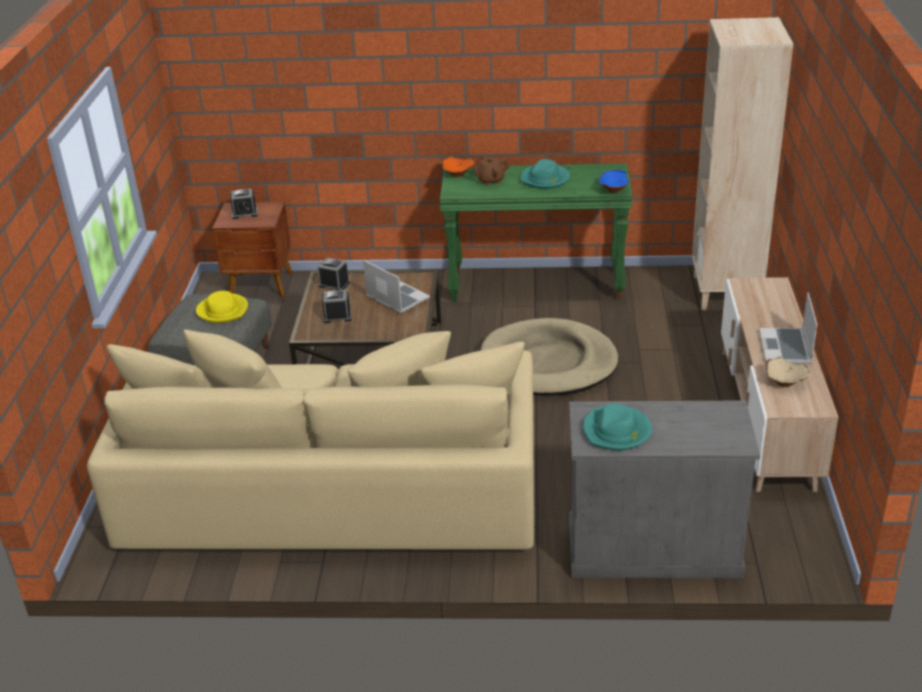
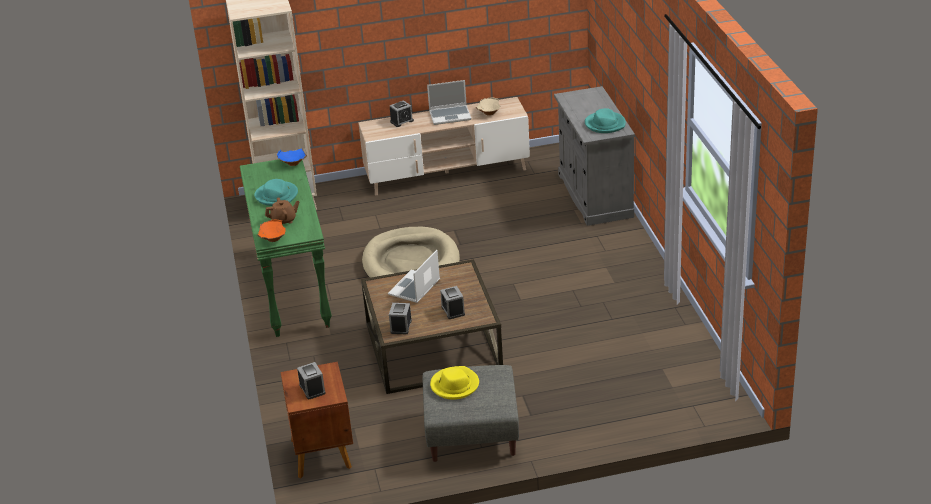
camera: 105 degrees left, 0 degrees up
(334, 485) = (598, 323): beige sofa -> none
(490, 181) = (284, 220): brown teapot -> brown teapot turned 75 degrees counterclockwise
(779, 308) = (401, 121): none -> alarm clock

